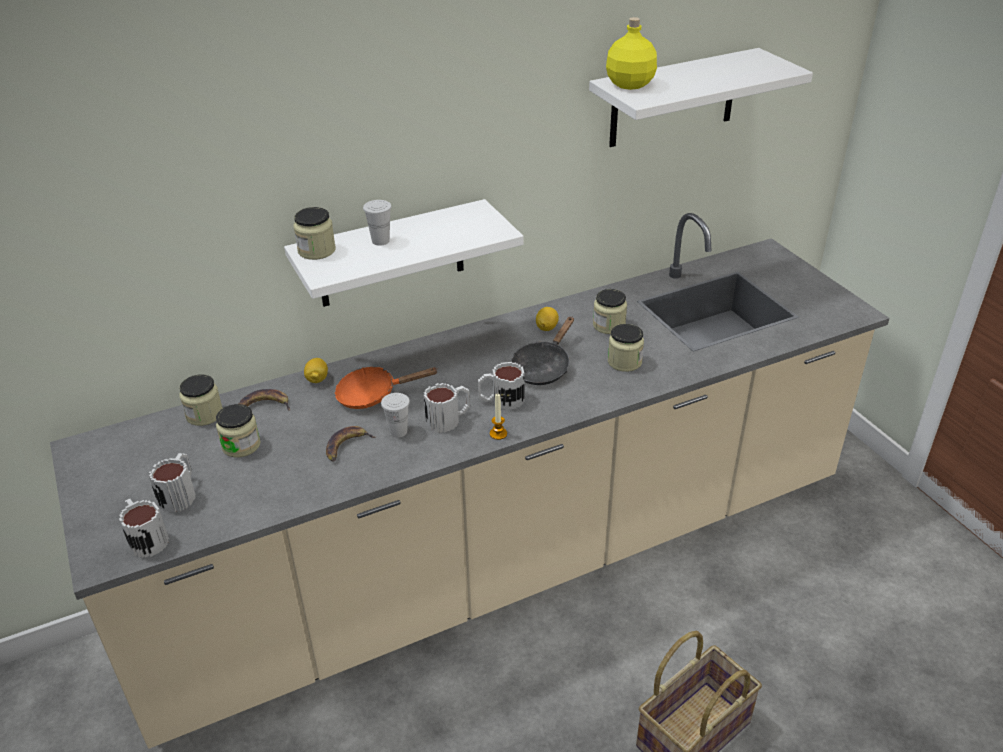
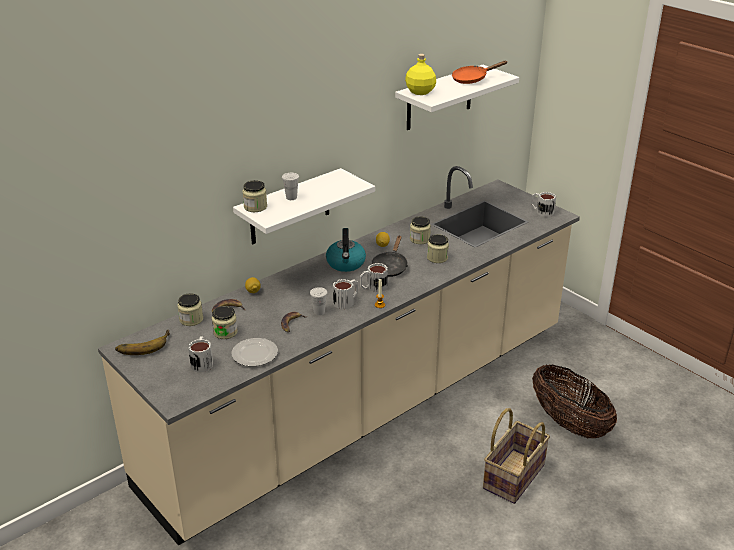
camera: 15 degrees left, 5 degrees down
(114, 447) = (143, 345): none -> banana
(145, 538) = (195, 387): mug -> mug (541, 211)
(265, 493) = (255, 354): none -> plate
(373, 394) = (293, 295): orange frying pan -> orange frying pan (472, 79)
(477, 352) = (346, 264): none -> kettle
(811, 652) = (569, 423): none -> basket

